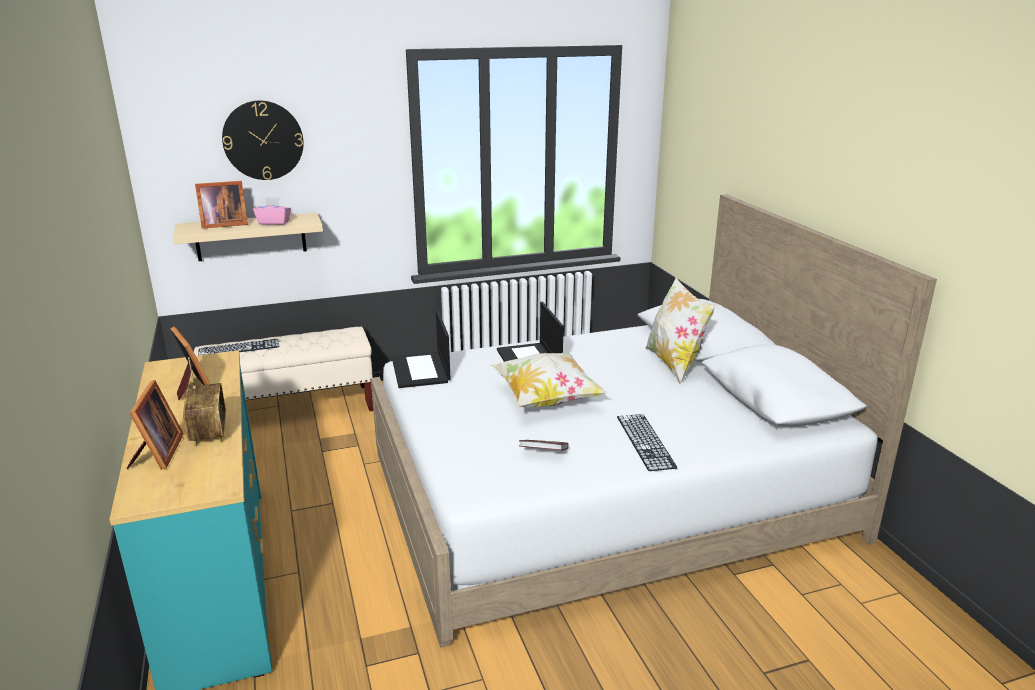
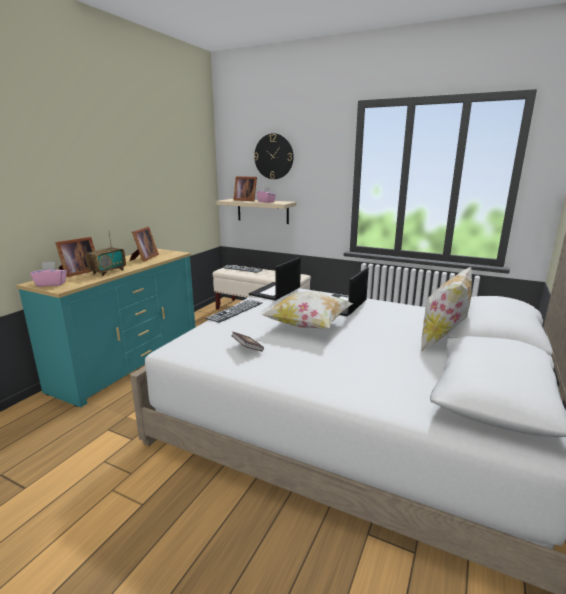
camera: 45 degrees right, 5 degrees down
(177, 489) = (51, 284): none -> pink tissue box
(645, 441) = (320, 371): keyboard -> keyboard (235, 310)

